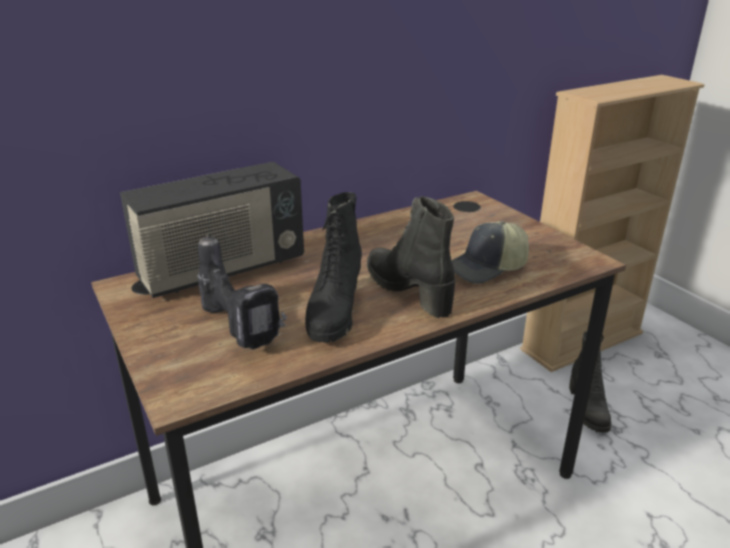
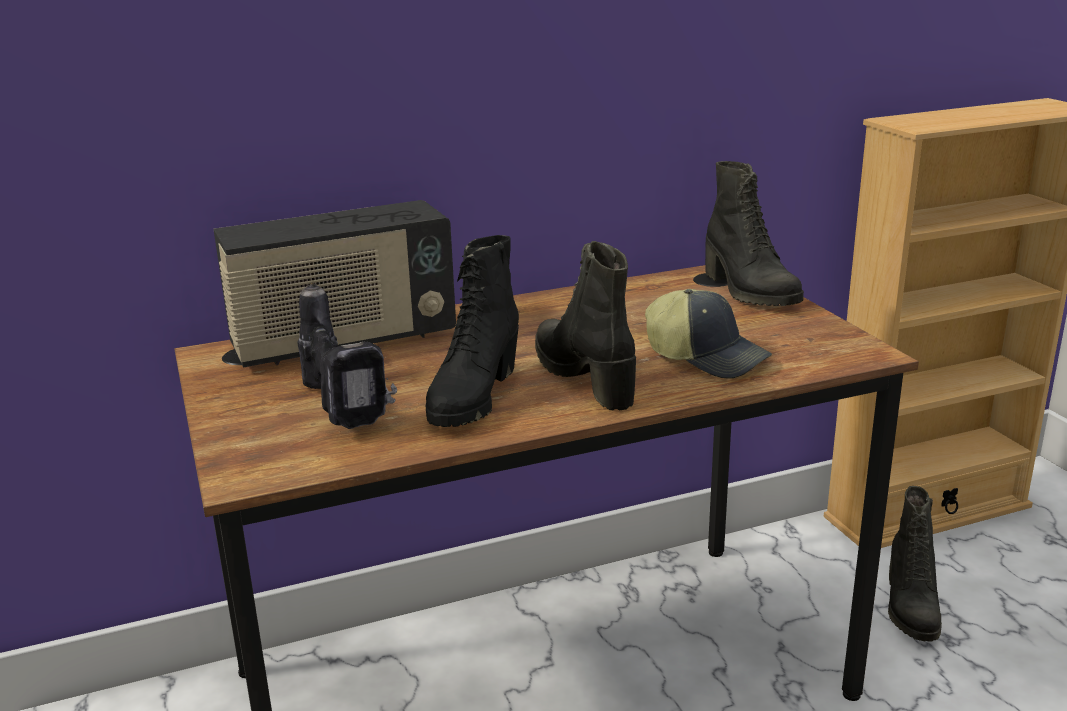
camera: 10 degrees right, 5 degrees down
(487, 269) = (707, 356): cap -> cap turned 120 degrees counterclockwise
(494, 215) = (748, 291): none -> black boot

